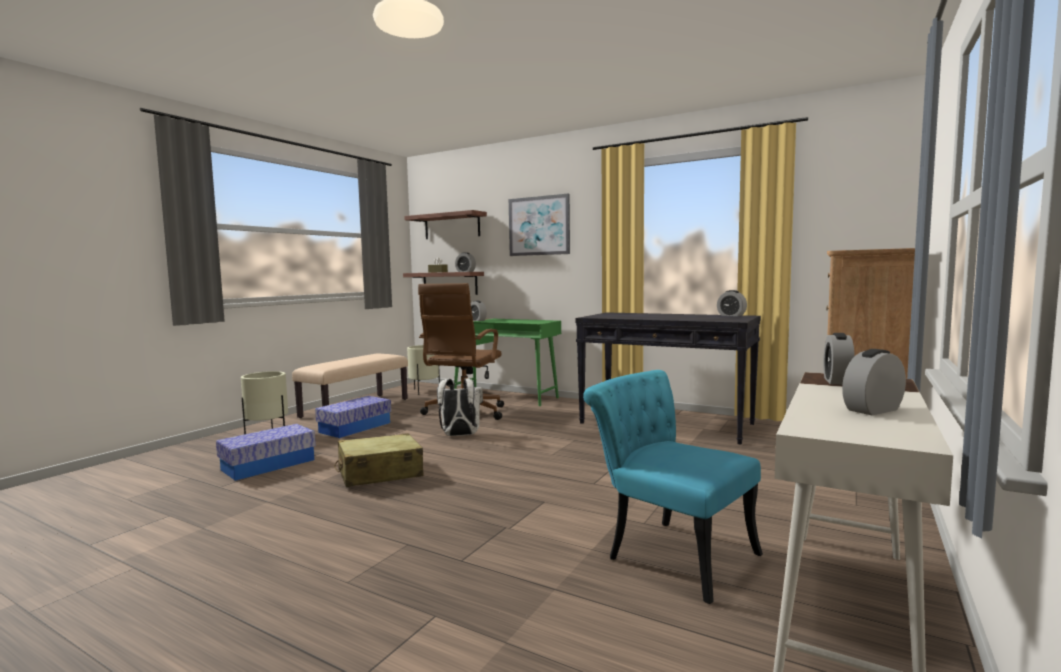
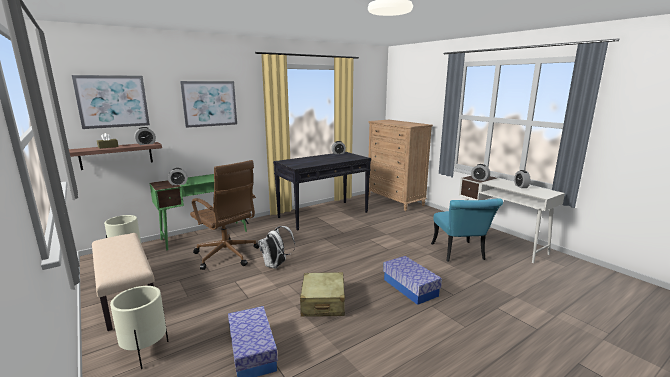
camera: 65 degrees left, 10 degrees up
(355, 427) = (196, 302): storage box -> storage box (410, 287)
(452, 226) = (113, 101): shelf -> picture
(669, 552) = (460, 254): turquoise chair -> turquoise chair turned 75 degrees counterclockwise

